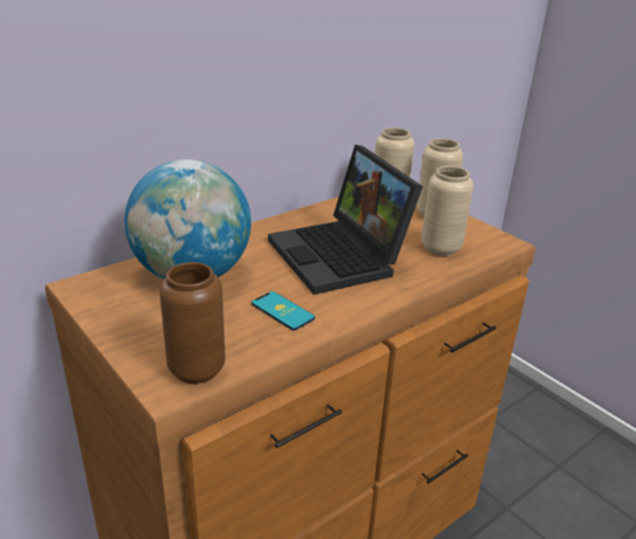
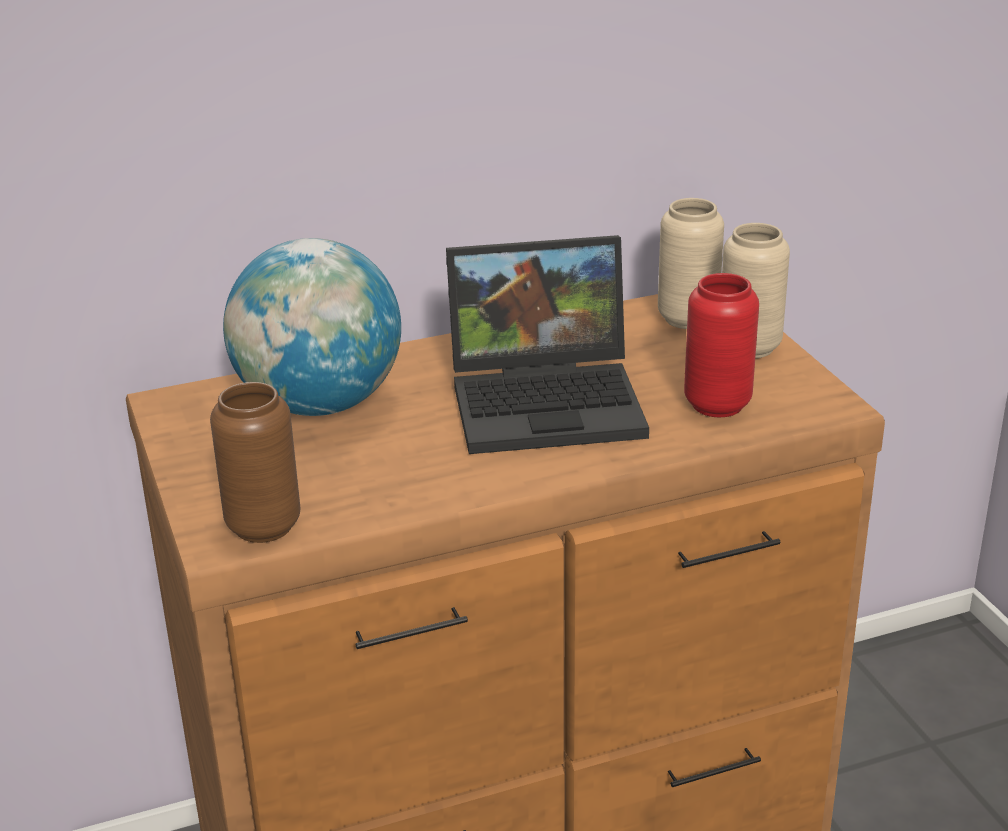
camera: 20 degrees right, 0 degrees up
(282, 311) = (416, 468): phone -> none
(341, 257) = (550, 400): laptop -> laptop turned 90 degrees counterclockwise
(441, 248) = (717, 405): beige vase -> red vase

